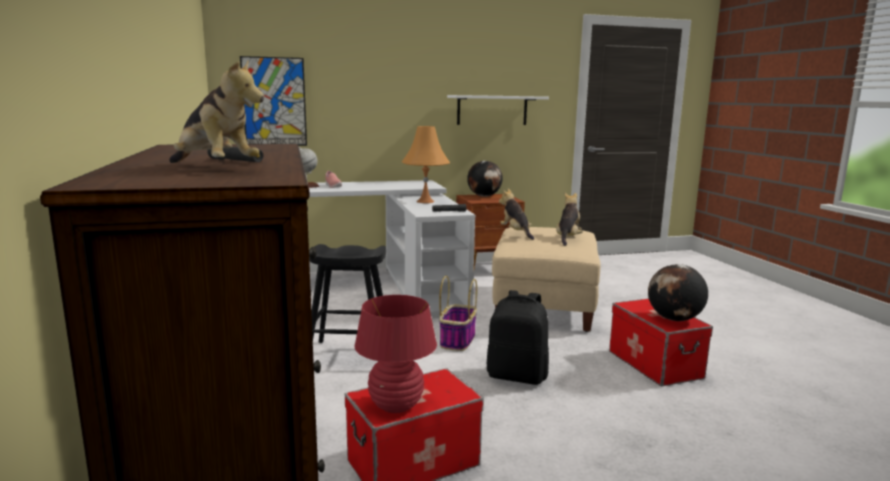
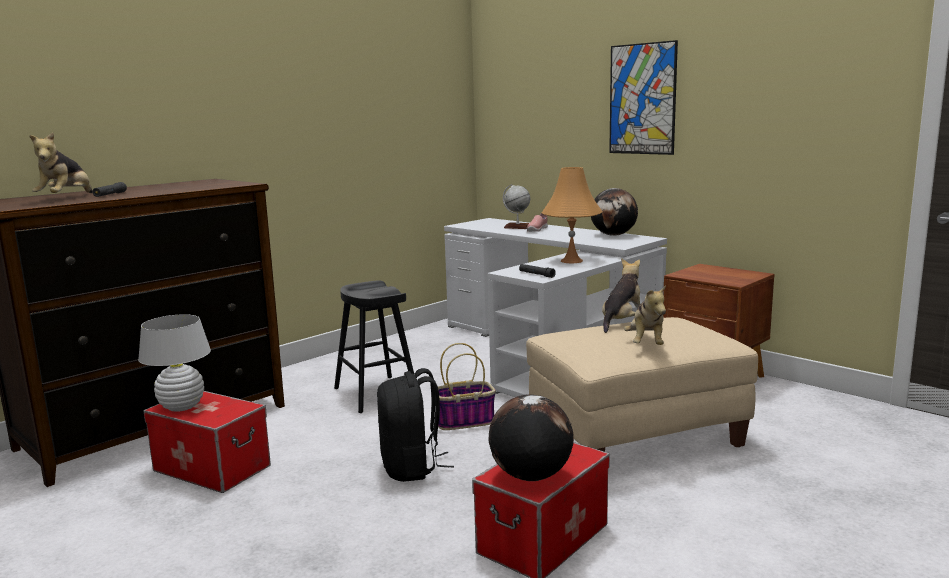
camera: 60 degrees right, 0 degrees up
(274, 102) = (519, 134): picture -> picture (642, 99)
(396, 405) = (182, 407): red table lamp -> white table lamp
(484, 196) = (723, 271): globe -> globe (614, 235)
(492, 110) = (759, 144): white shelf -> none
(567, 238) = (646, 344): plush toy -> plush toy turned 105 degrees clockwise

